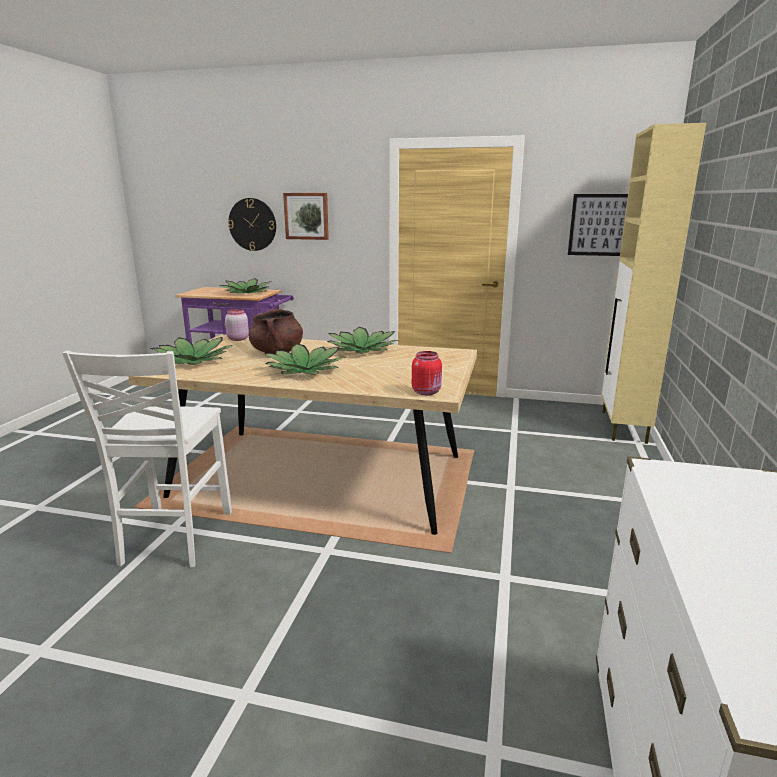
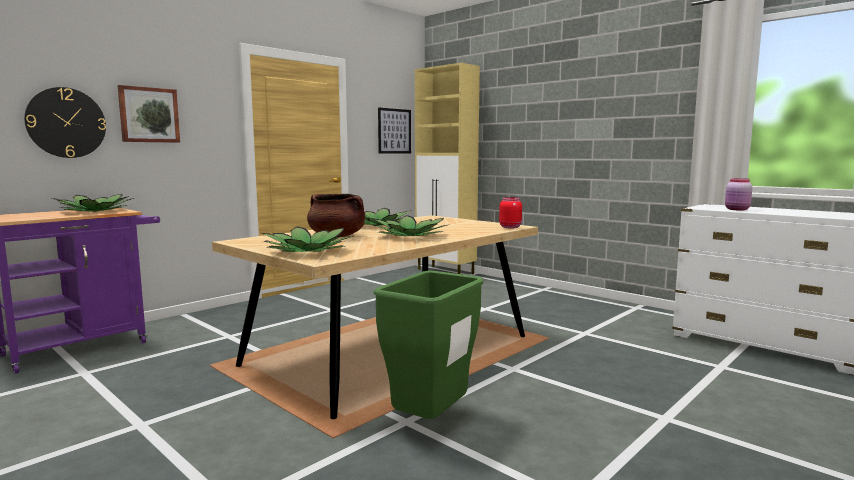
camera: 60 degrees left, 10 degrees down
(174, 538) = (430, 422): white chair -> green trash can
(237, 339) = (253, 239): pink jar -> pink jar (737, 209)

